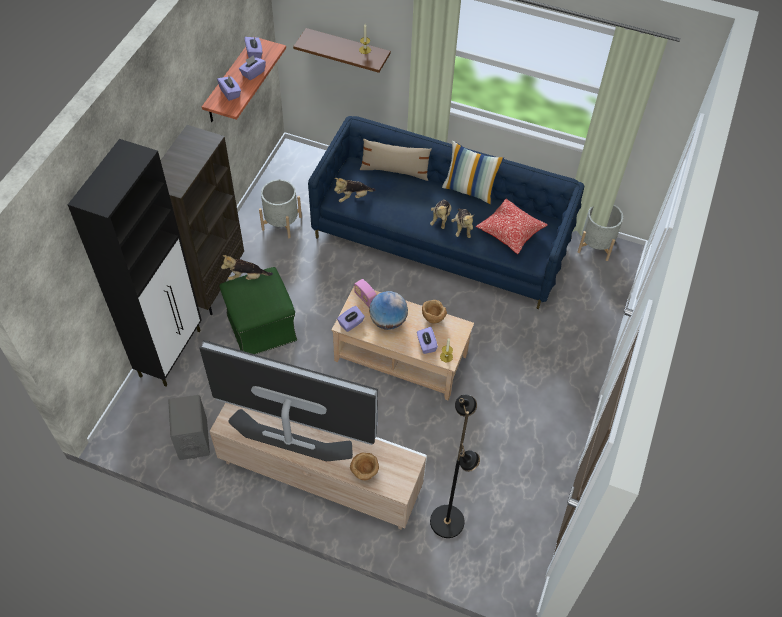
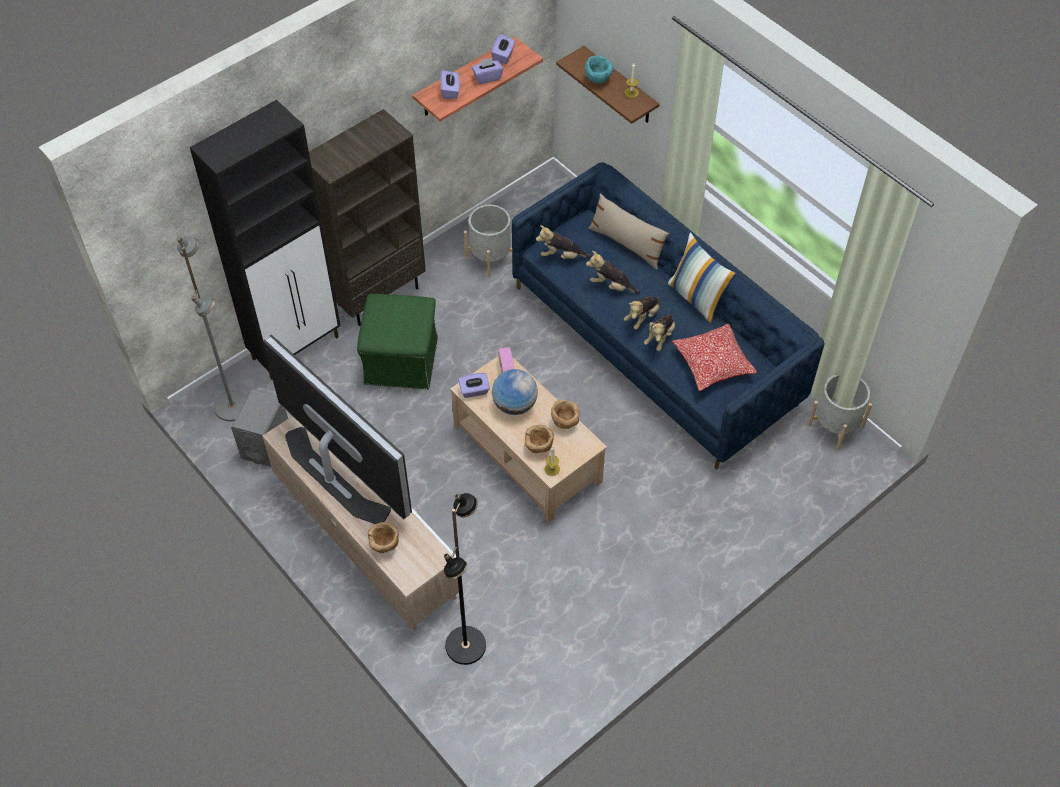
camera: 30 degrees right, 0 degrees up
(146, 421) = (233, 406): none -> grey floor lamp
(247, 277) = (398, 297): plush toy -> plush toy (611, 286)
(334, 49) = (598, 80): none -> turquoise bowl
(426, 345) = (538, 447): purple tissue box -> brown bowl

